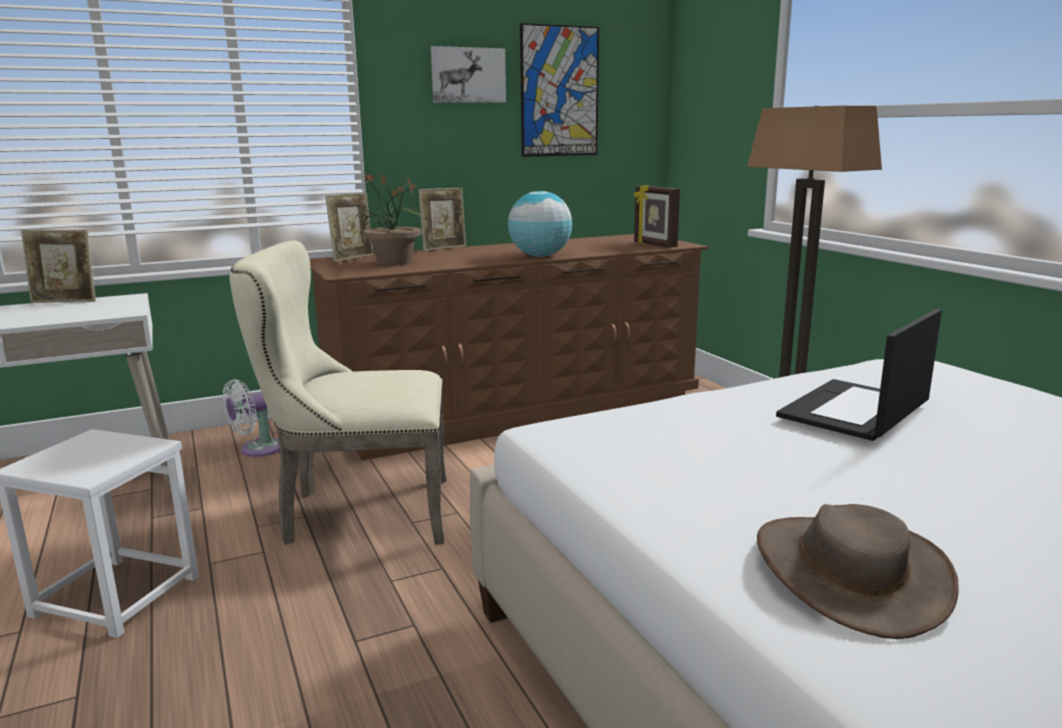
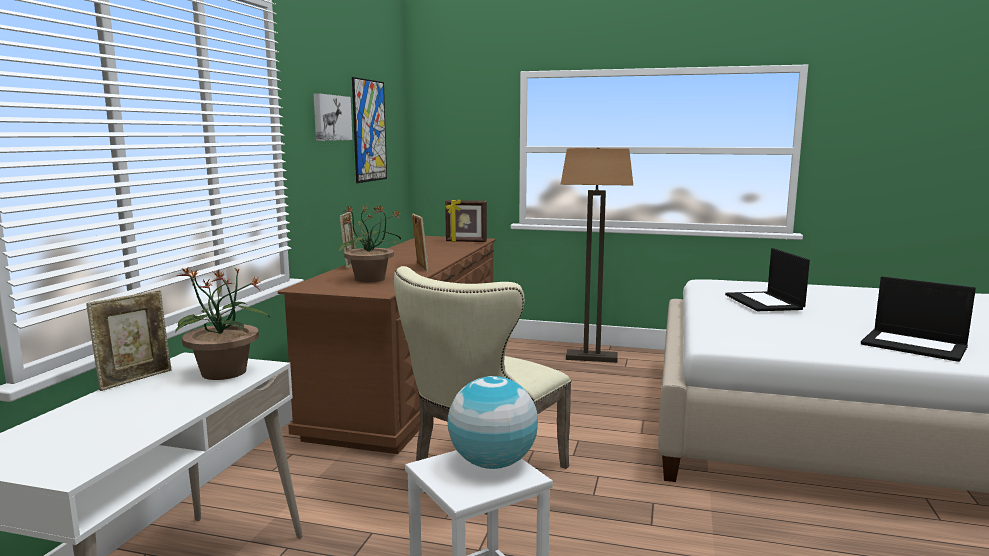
camera: 50 degrees left, 5 degrees down
(99, 310) = (224, 373): none -> potted plant
(257, 449) = (295, 484): white fan -> none
(353, 258) = (321, 282): picture frame -> picture frame (420, 267)
(540, 256) = (440, 258): globe -> globe (493, 463)
(850, 572) = (915, 345): brown hat -> laptop

